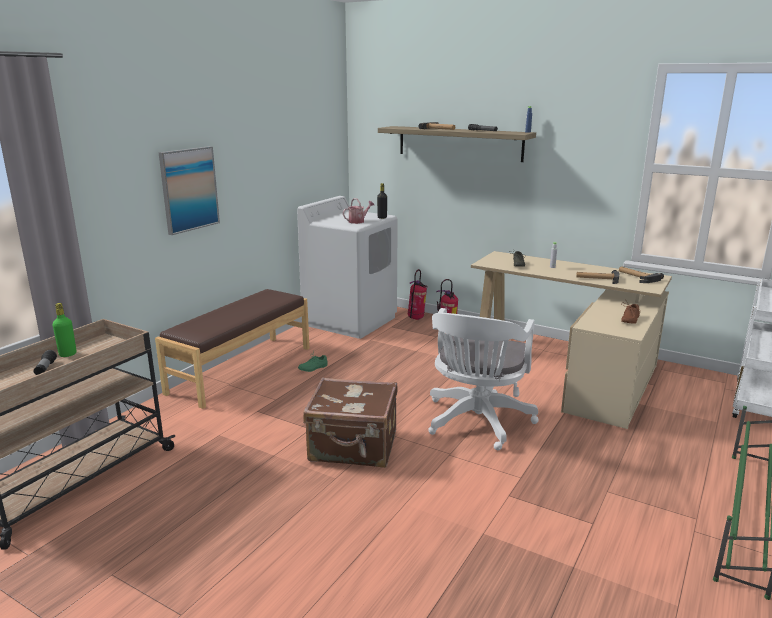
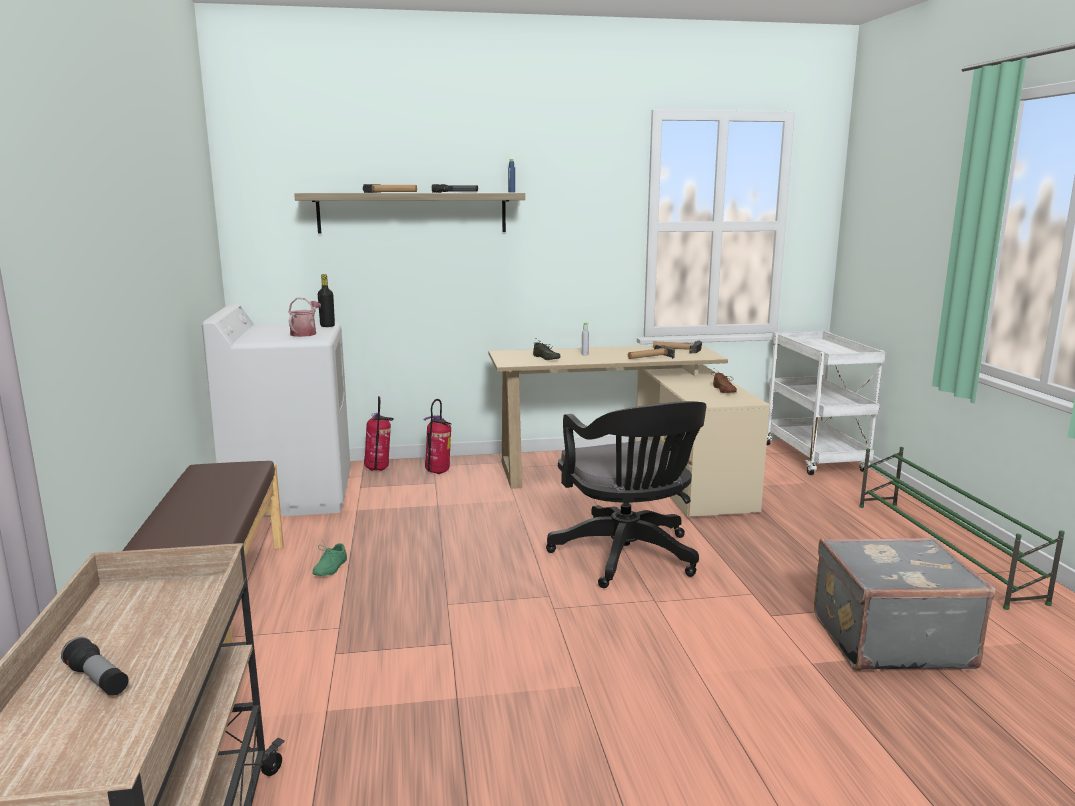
camera: 40 degrees left, 5 degrees down
(68, 354) = (94, 640): green bottle -> none
(189, 189) = (101, 289): picture -> none
(353, 447) = (543, 640): brown suitcase -> none
(476, 423) = (628, 558): white office chair -> black office chair
(566, 548) = (888, 639): none -> grey suitcase

